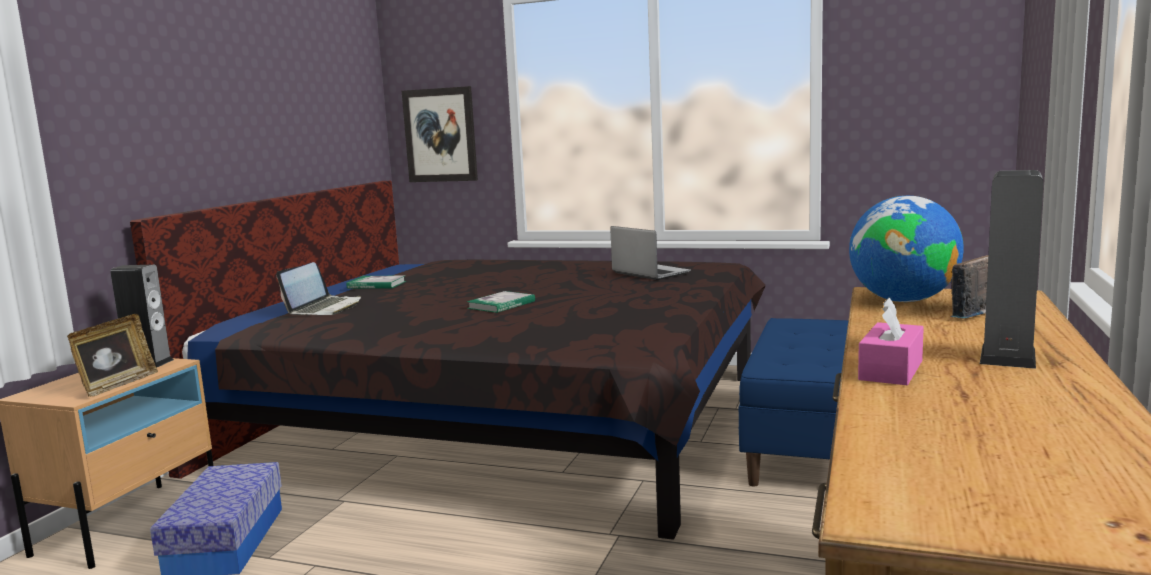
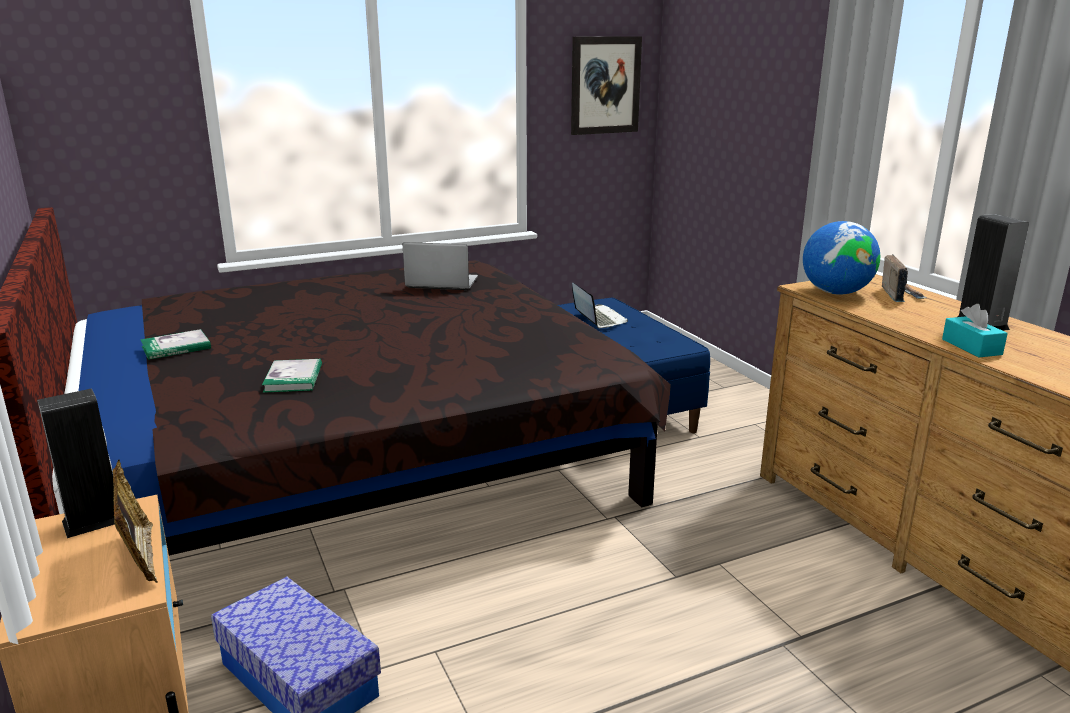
camera: 45 degrees left, 10 degrees up
(325, 308) = (201, 390): laptop -> laptop (598, 319)
(440, 135) = (105, 143): picture -> picture (605, 85)
(501, 305) = (398, 344): book -> book (293, 378)
(891, 370) = (971, 347): pink tissue box -> turquoise tissue box

